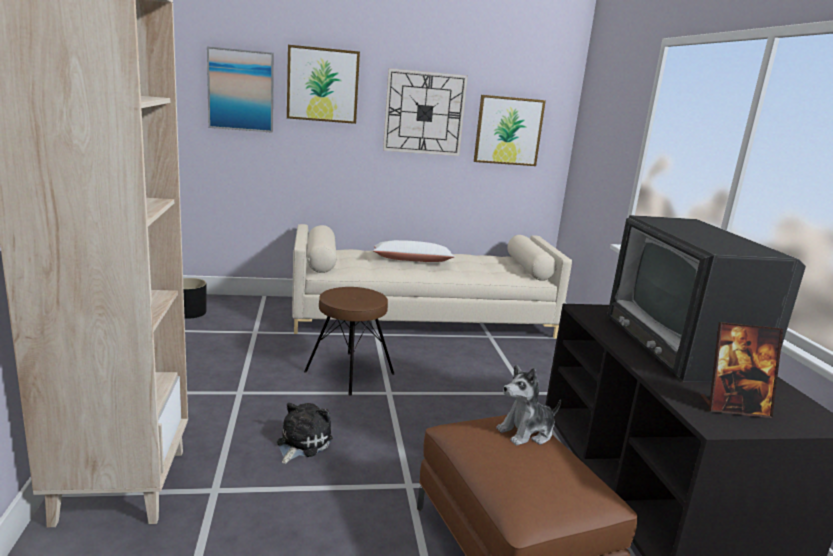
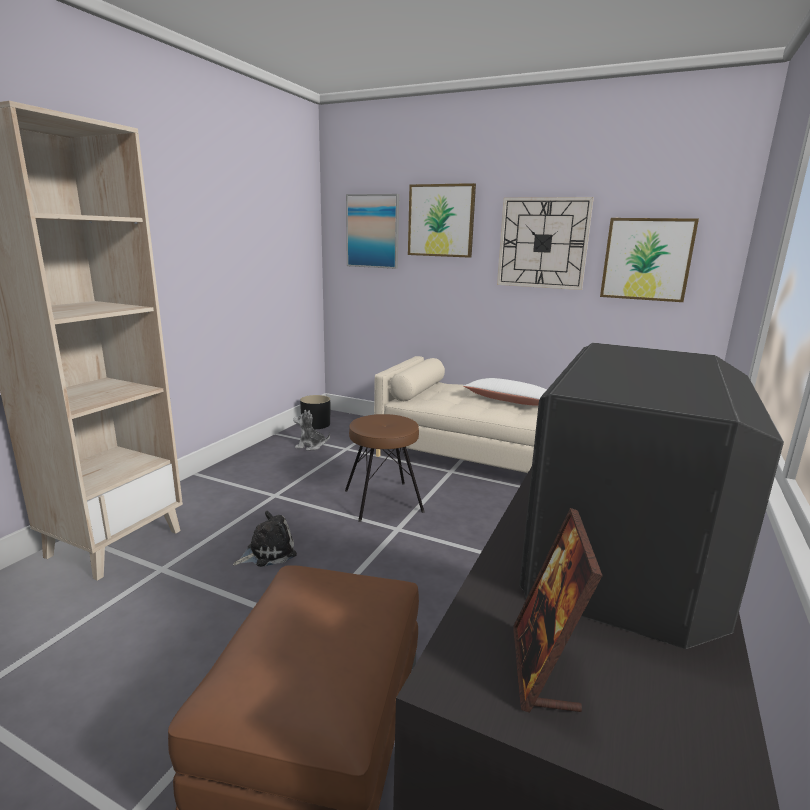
camera: 35 degrees right, 0 degrees up
(526, 432) = (358, 604): plush toy -> plush toy (310, 446)
(734, 408) = (543, 669): picture frame -> picture frame turned 60 degrees clockwise

